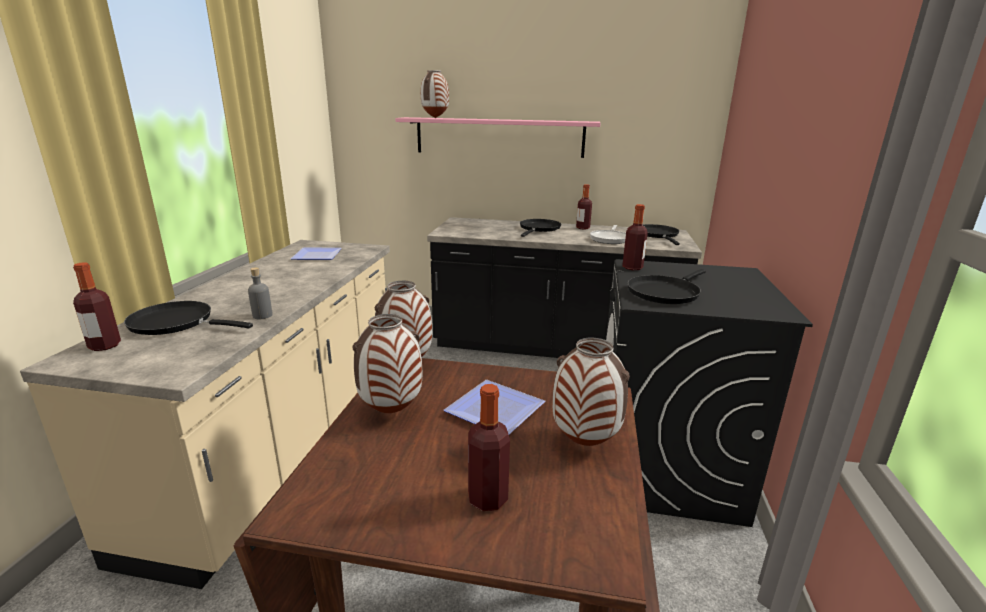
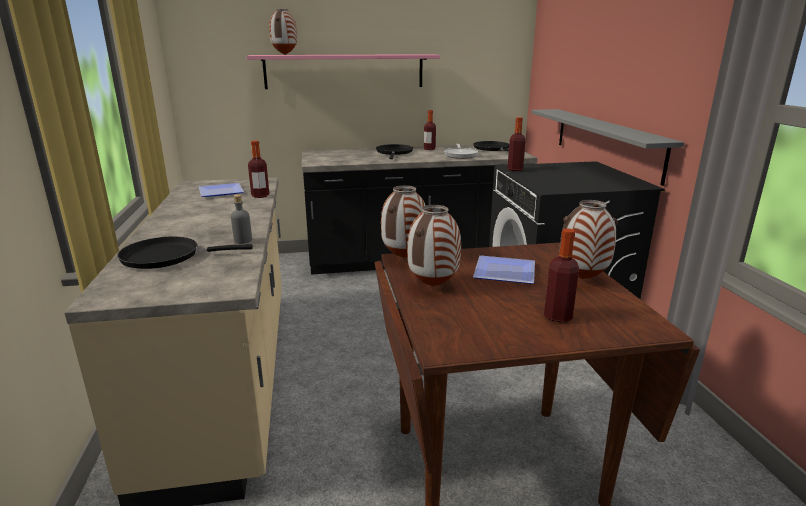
camera: 20 degrees left, 0 degrees up
(105, 346) = (123, 282): bottle -> bottle (260, 196)
(665, 292) = (557, 182): black frying pan -> none
(769, 245) = (606, 142): none -> grey shelf

